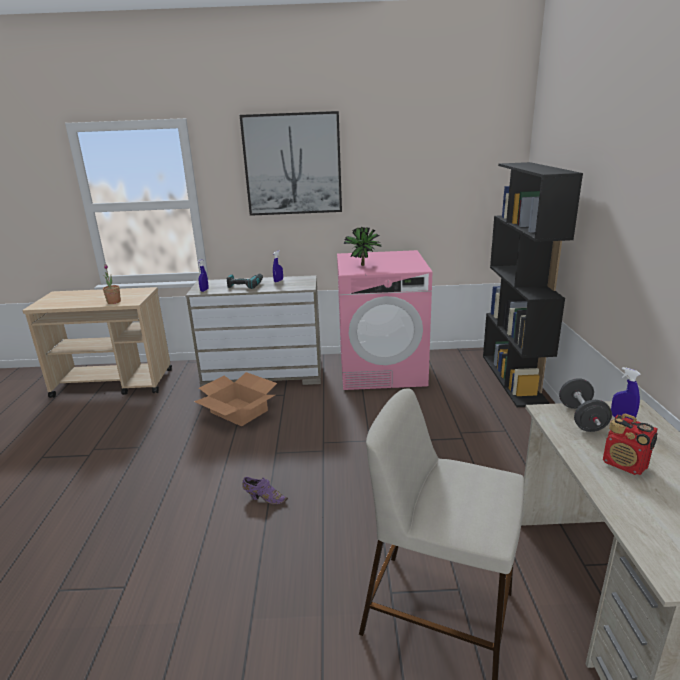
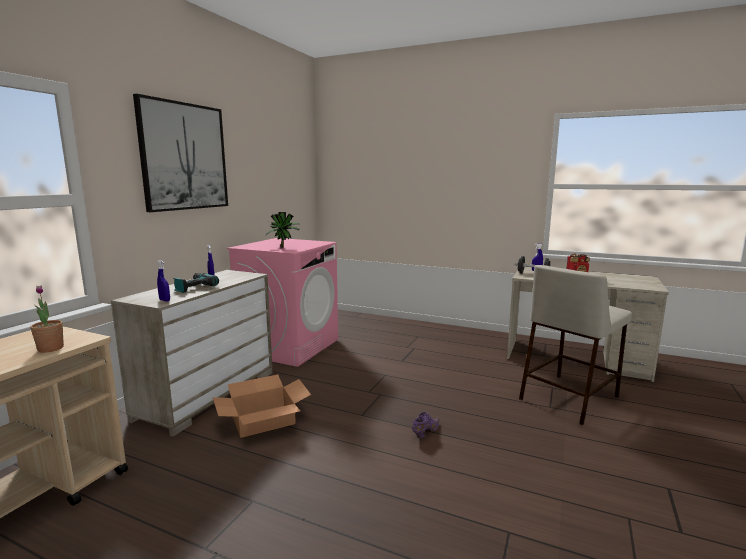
camera: 65 degrees left, 10 degrees down
(514, 379) = (364, 318): black bookcase -> none

